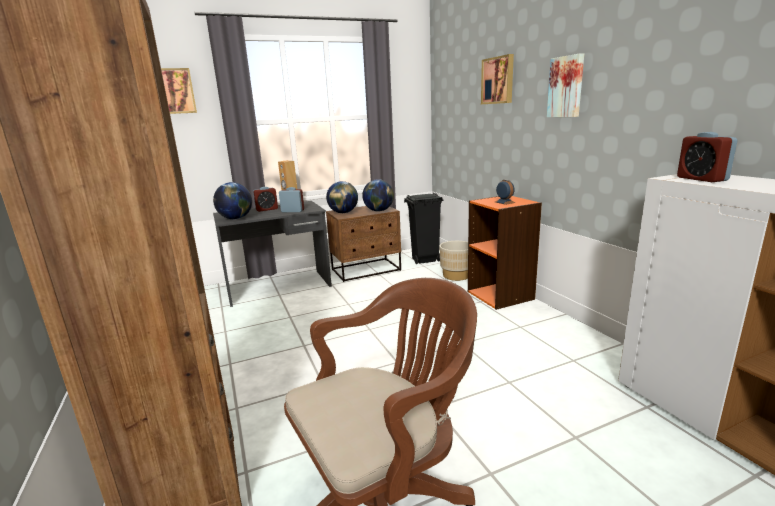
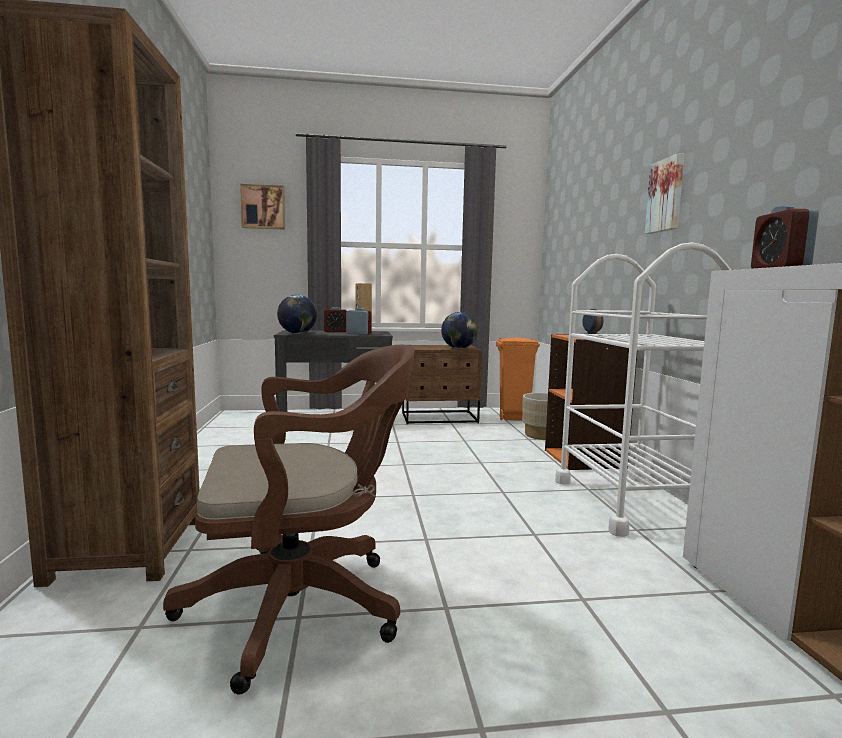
camera: 15 degrees right, 10 degrees down
(343, 213) = (419, 346): globe -> none
(424, 260) = (513, 418): black trash can -> orange trash can
(498, 80) = (603, 201): picture -> none
(554, 335) = (629, 503): none -> white cart

